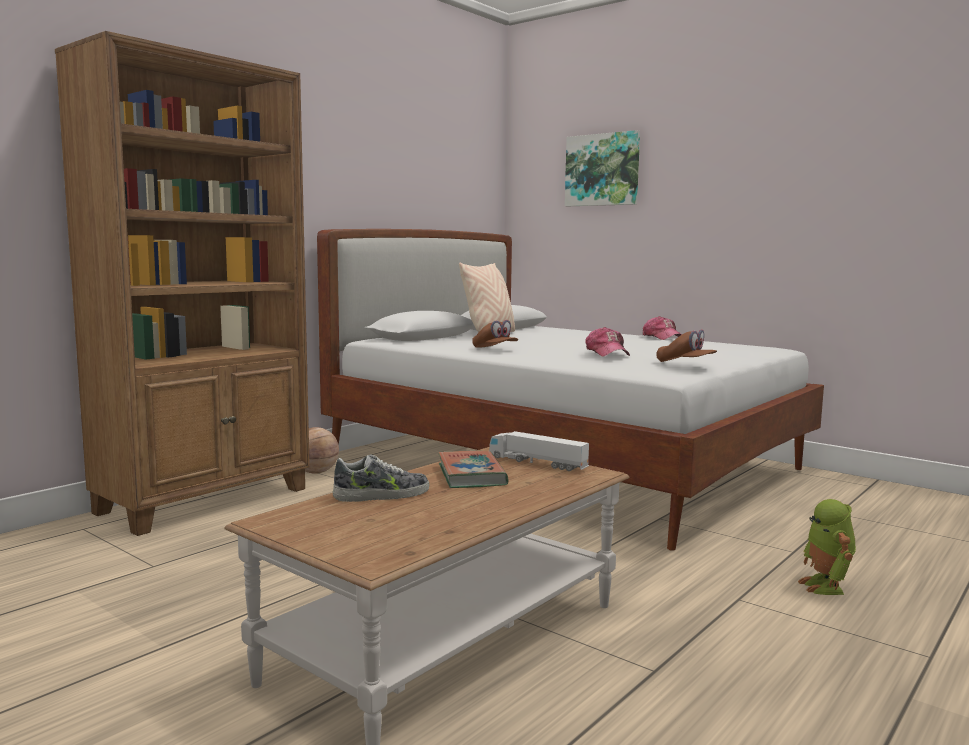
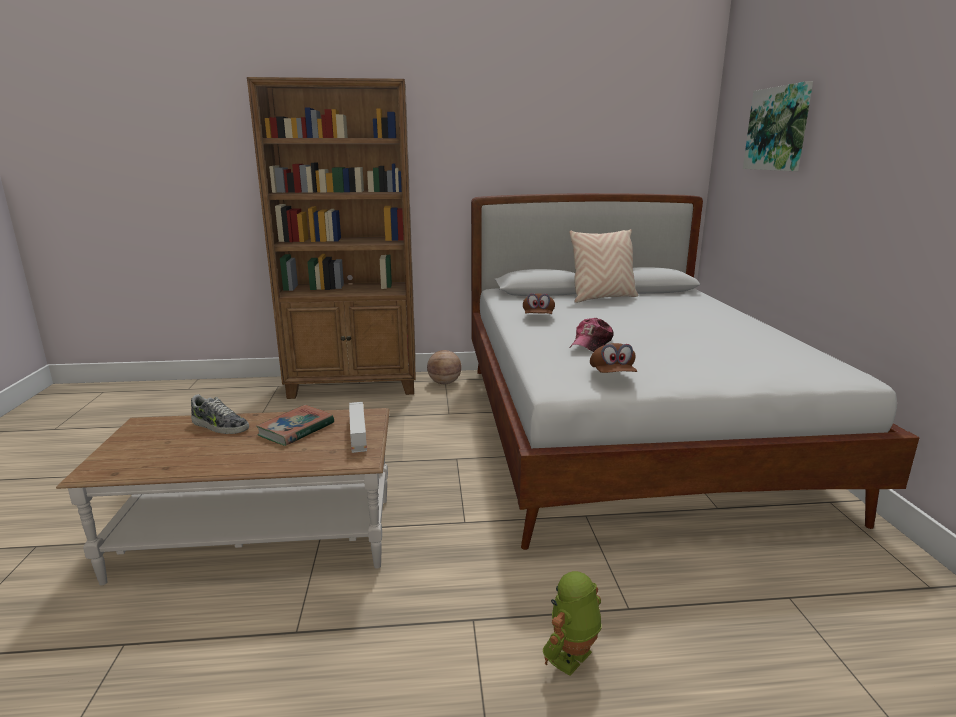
camera: 45 degrees right, 10 degrees up
(662, 337) = (757, 330): cap -> none

